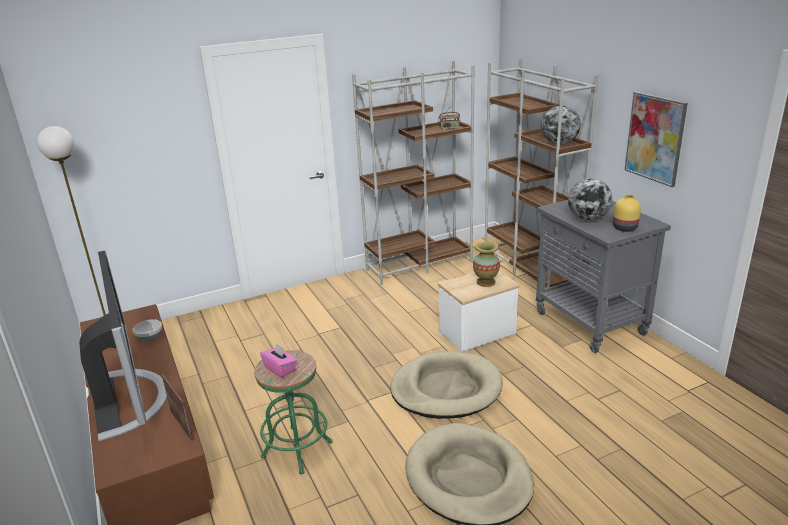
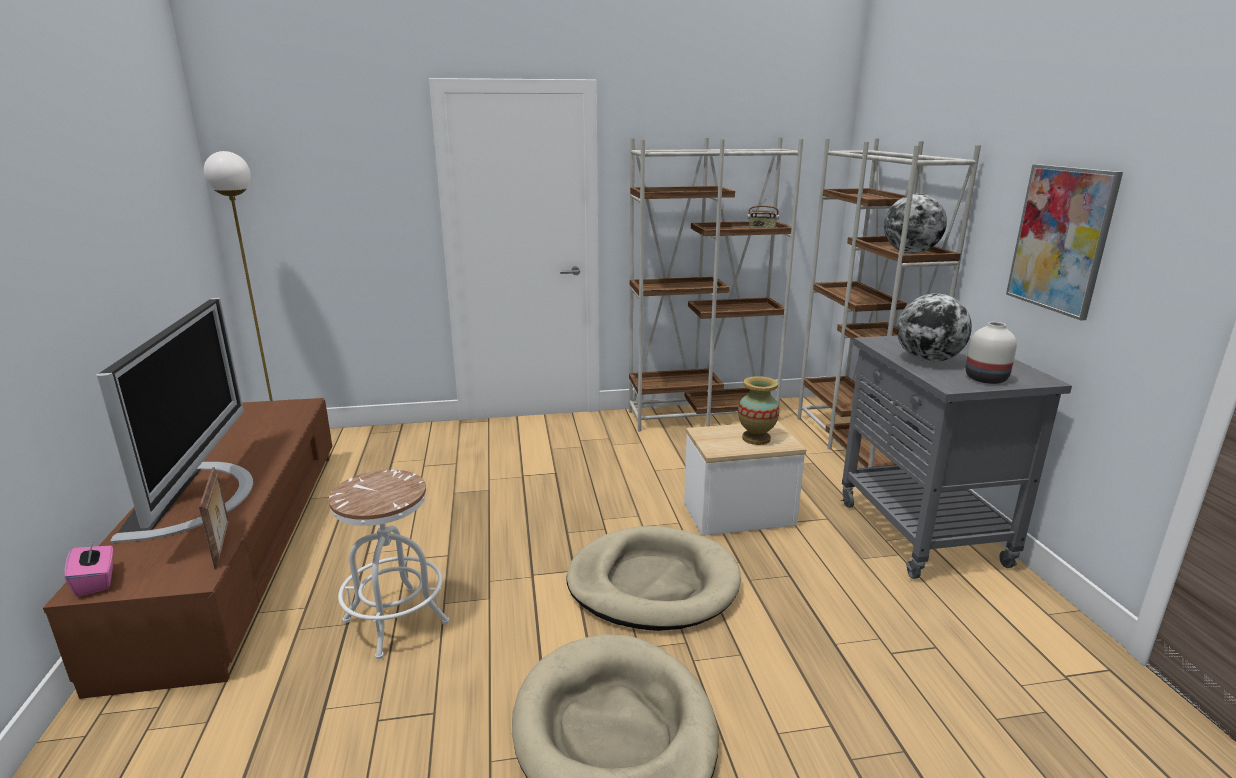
camera: 15 degrees right, 5 degrees down
(149, 337) = (283, 432): bowl -> none
(280, 369) = (369, 492): pink tissue box -> pink tissue box (96, 581)
(297, 449) = (396, 622): green stool -> white stool
(624, 228) = (984, 379): yellow vase -> white vase

